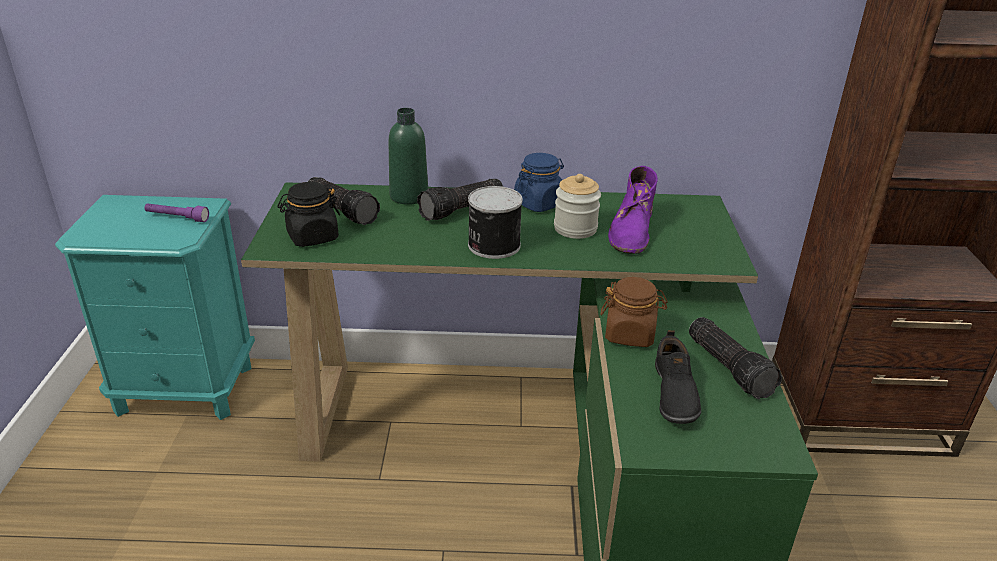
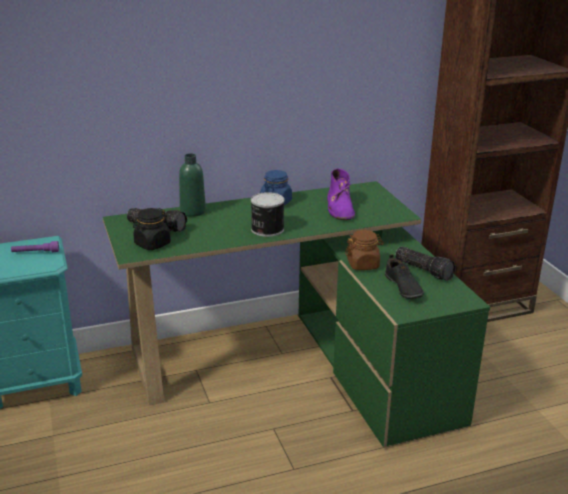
camera: 20 degrees left, 5 degrees down
(462, 210) = (232, 213): flashlight -> none
(575, 229) = (307, 212): jar -> none

